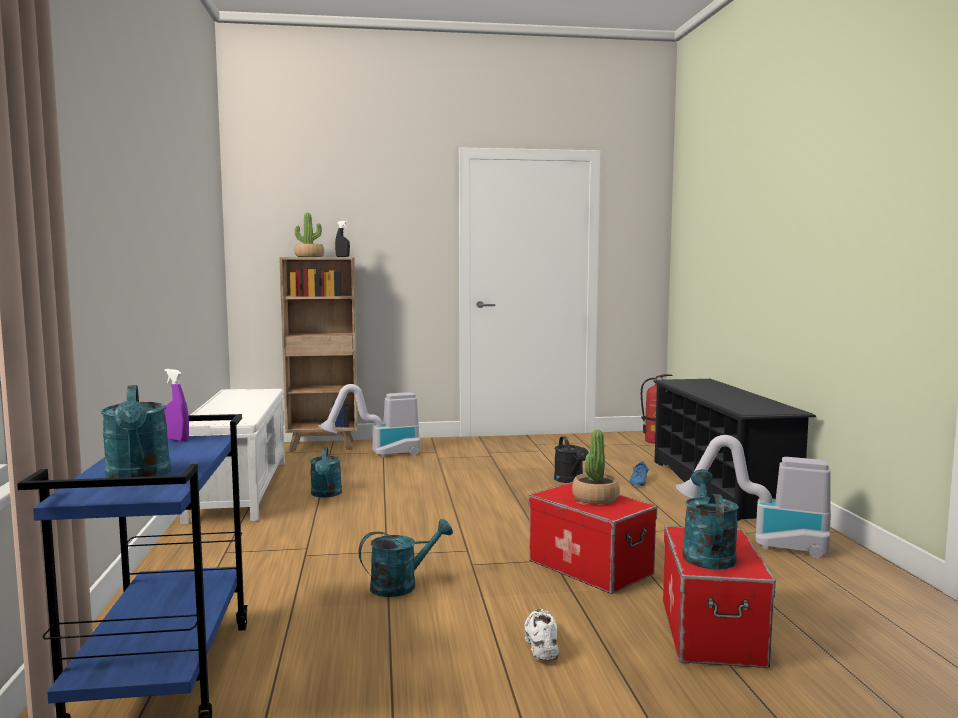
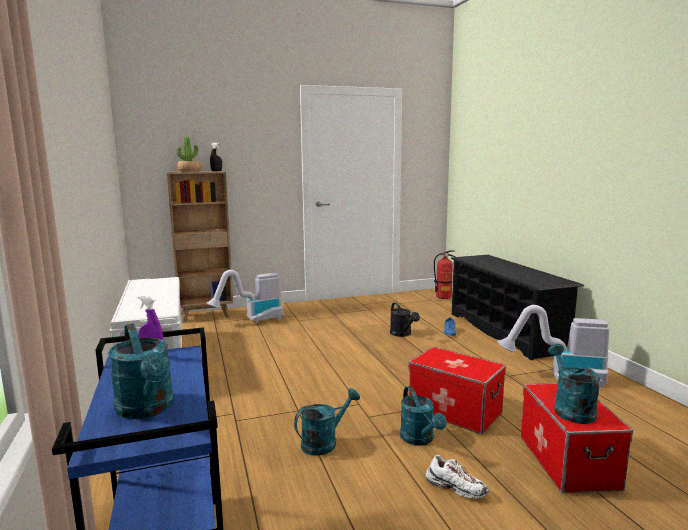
camera: 10 degrees left, 5 degrees up
(326, 494) = (228, 360): turquoise watering can -> turquoise watering can (420, 439)
(541, 644) = (456, 488): white shoe -> white shoe turned 135 degrees clockwise
(595, 498) = (458, 361): potted plant -> none

